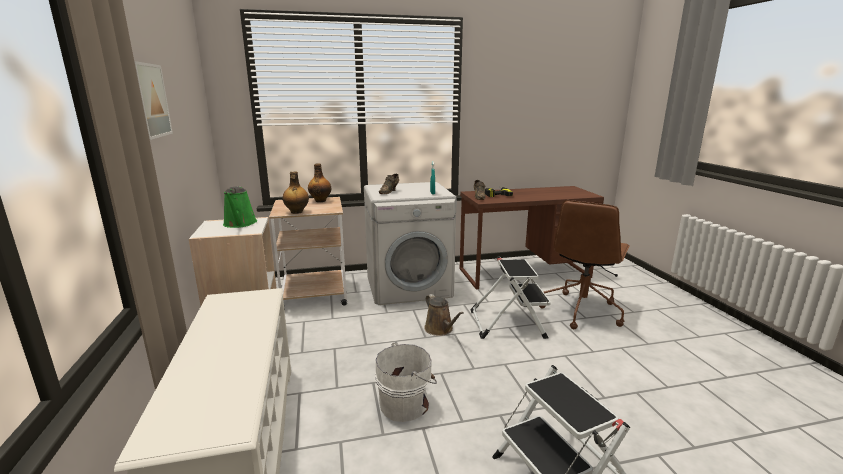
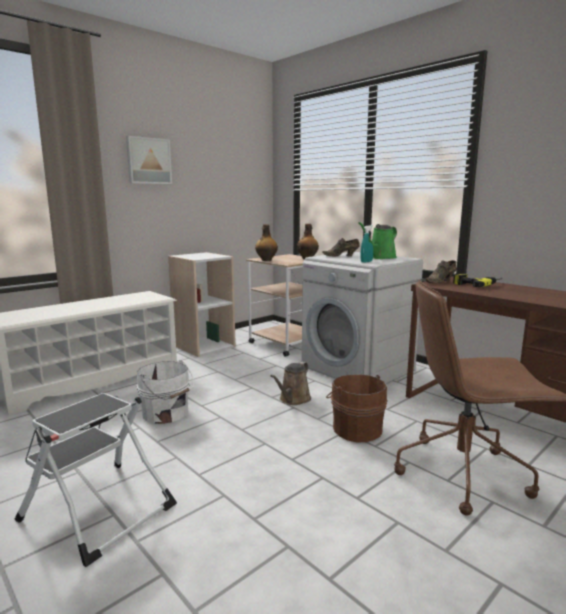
camera: 60 degrees right, 5 degrees down
(239, 224) = (208, 255): green watering can -> green watering can (380, 257)
(508, 322) = (356, 429): step ladder -> brown bucket

